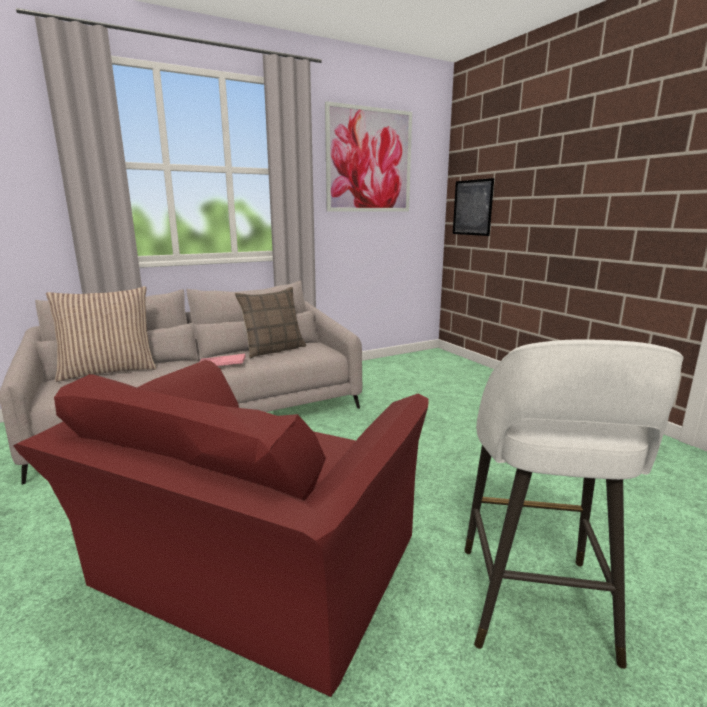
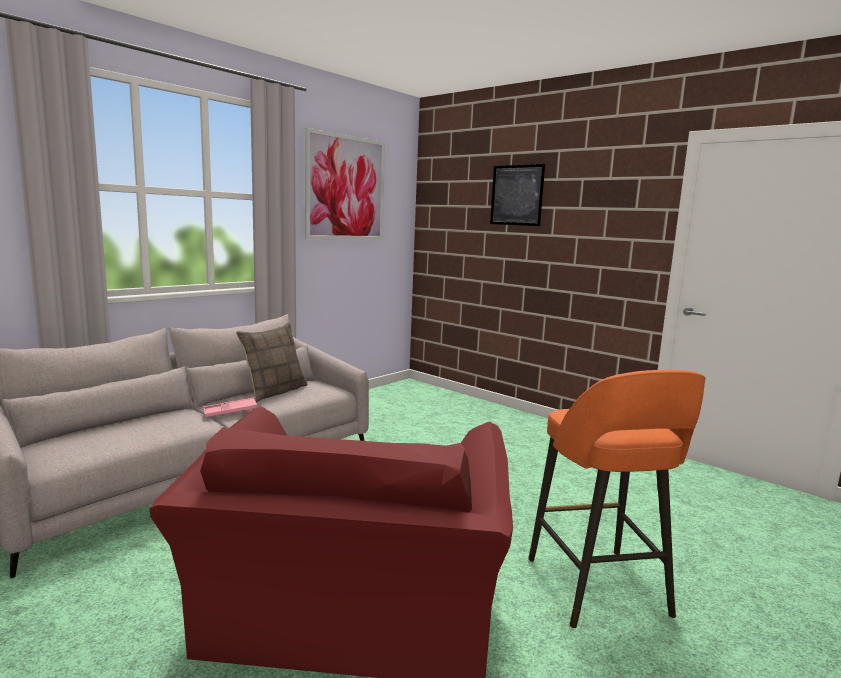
camera: 20 degrees left, 5 degrees down
(109, 371) = (95, 429): pillow -> none
(472, 207) = (444, 238): picture -> picture (516, 195)
(534, 605) = (598, 589): white stool -> orange stool

